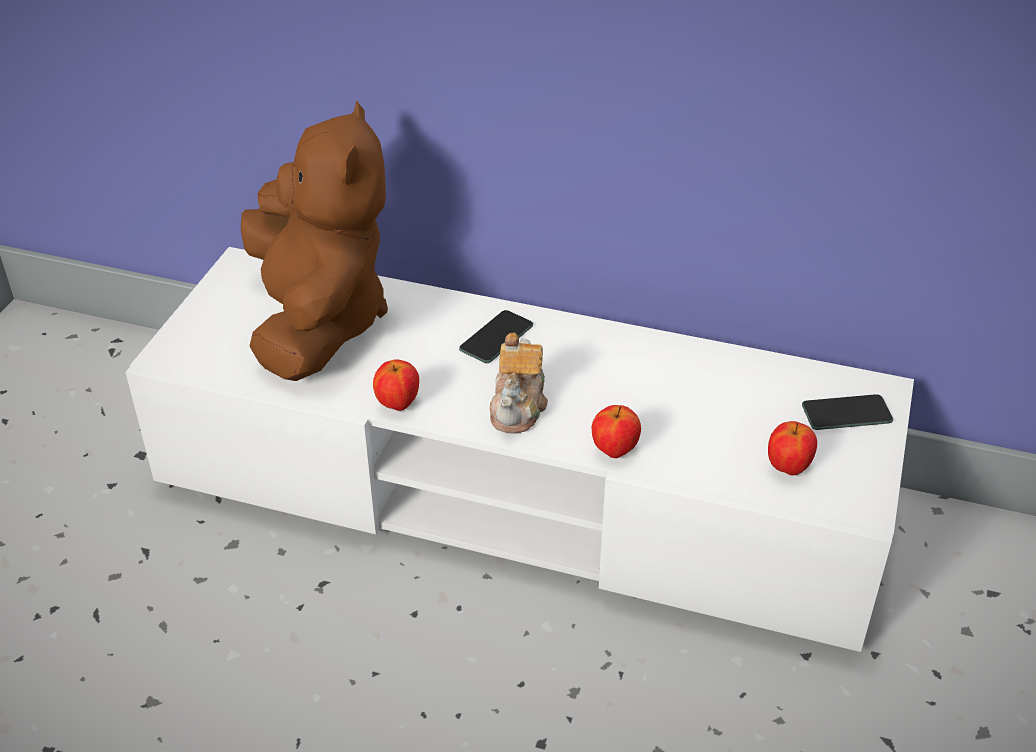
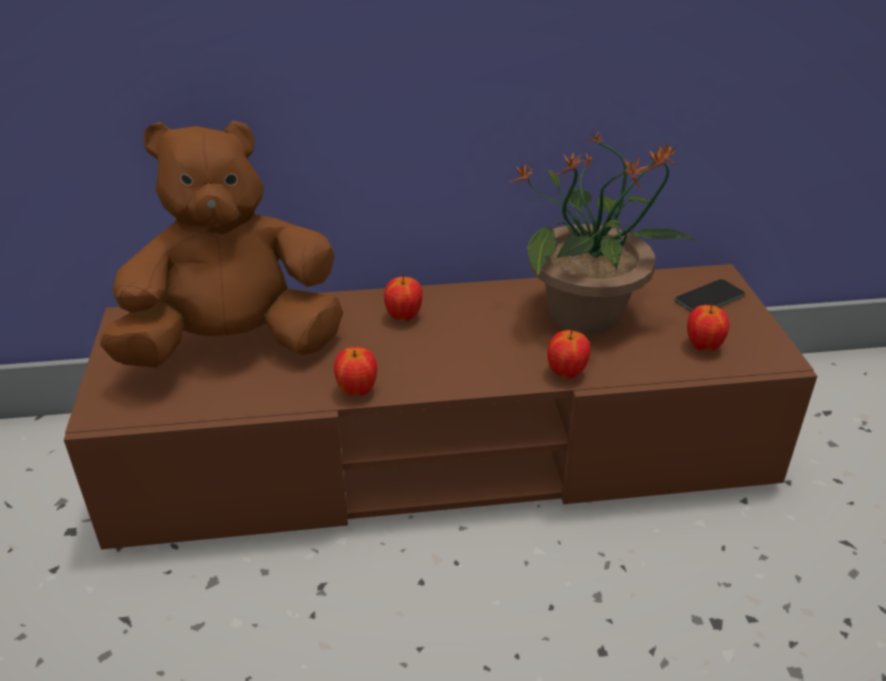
camera: 25 degrees left, 5 degrees down
(318, 322) = (235, 346): brown plush toy -> brown plush toy turned 75 degrees counterclockwise
(496, 338) = (403, 316): phone -> apple
(518, 492) = (443, 452): white tv stand -> brown tv stand
(519, 406) = (463, 362): teapot -> none
(690, 392) = (588, 314): none -> potted plant

